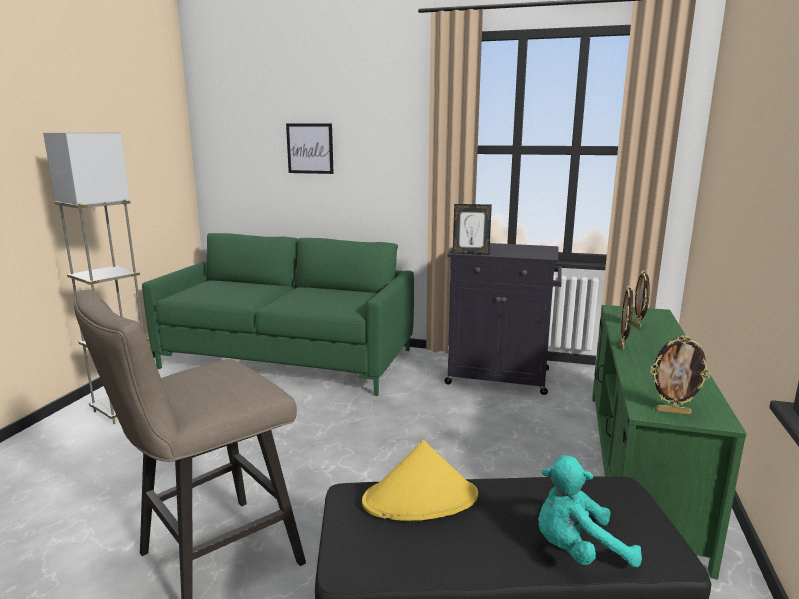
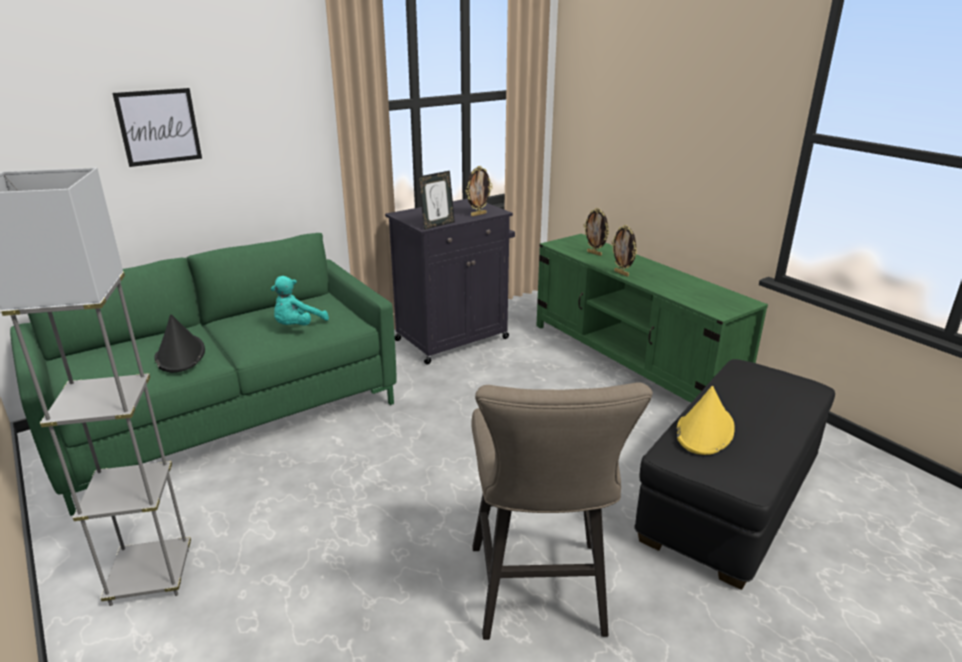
camera: 50 degrees left, 10 degrees up
(243, 294) = (180, 355): none -> black hat
(577, 550) = (795, 407): turquoise plush toy -> turquoise plush toy (297, 327)
(673, 411) = (727, 307): picture frame -> picture frame (478, 214)

